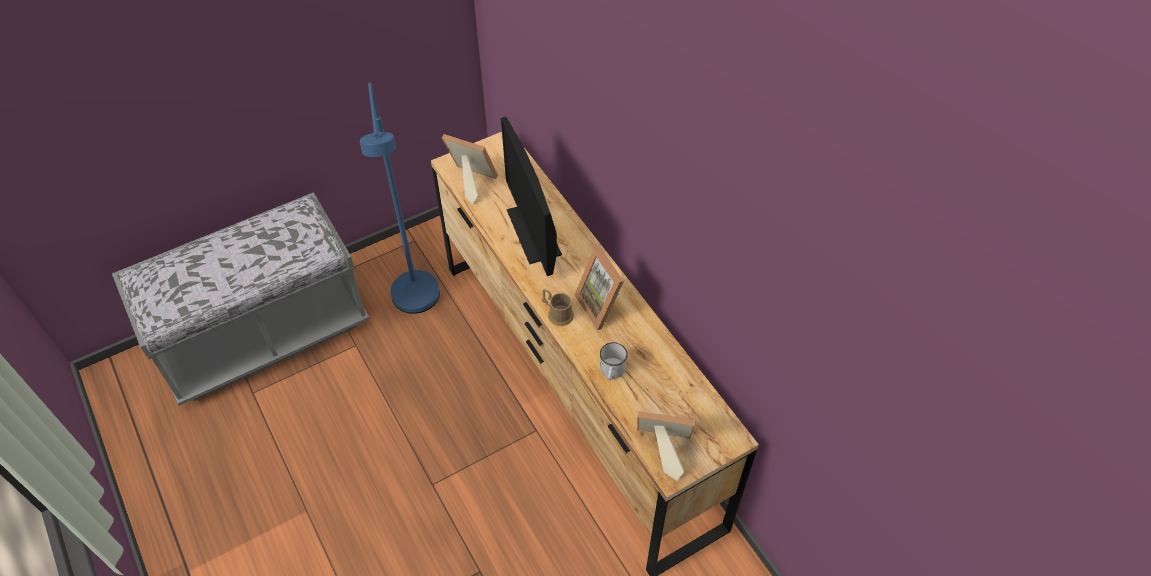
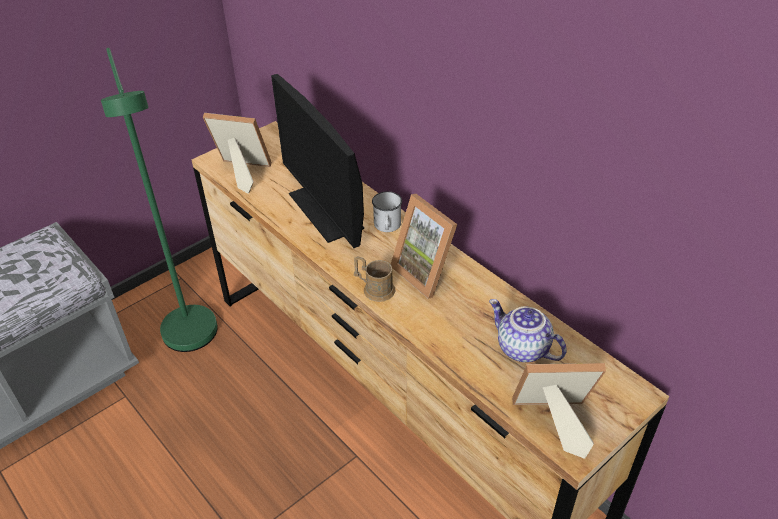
camera: 10 degrees left, 10 degrees down
(417, 305) = (193, 342): blue floor lamp -> green floor lamp
(611, 372) = (459, 342): white mug -> white mug (387, 227)
(658, 386) = (521, 349): none -> teapot

